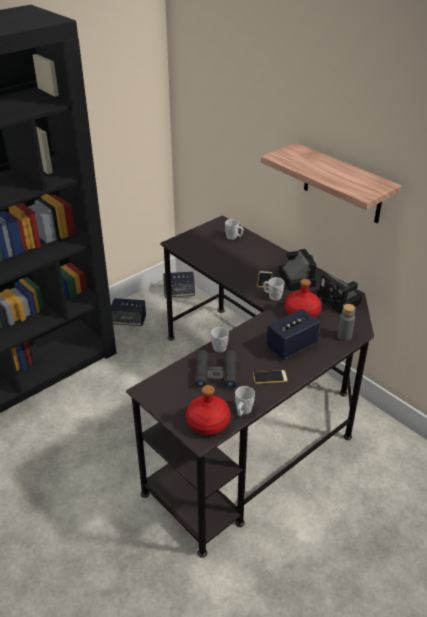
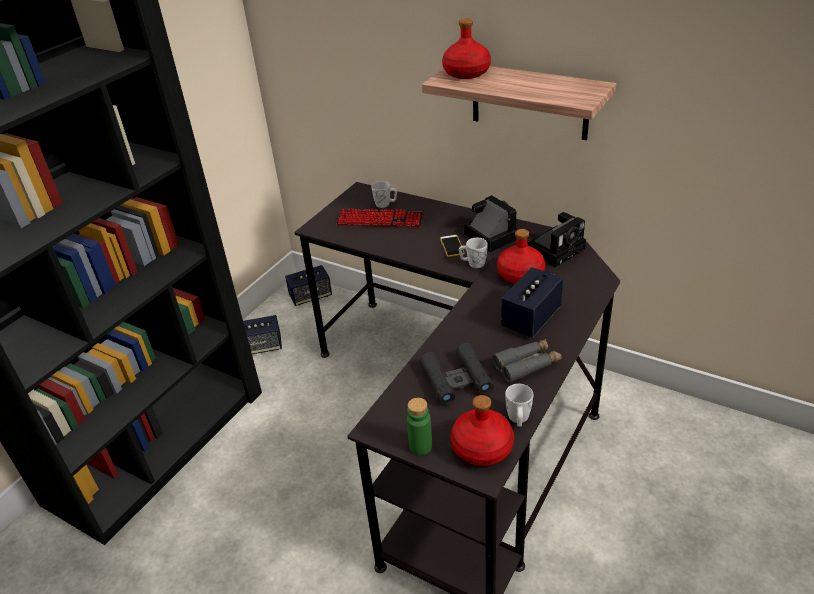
camera: 15 degrees left, 0 degrees up
(169, 410) = (420, 446): none -> green bottle
(220, 346) = (442, 342): white mug -> none
(223, 248) = (380, 220): none -> keyboard
(270, 377) = (527, 365): phone -> grey binoculars
(298, 154) = (466, 73): none -> red bottle
(340, 301) = (557, 249): camera -> camera turned 75 degrees counterclockwise
(344, 336) = (587, 290): grey bottle -> none

